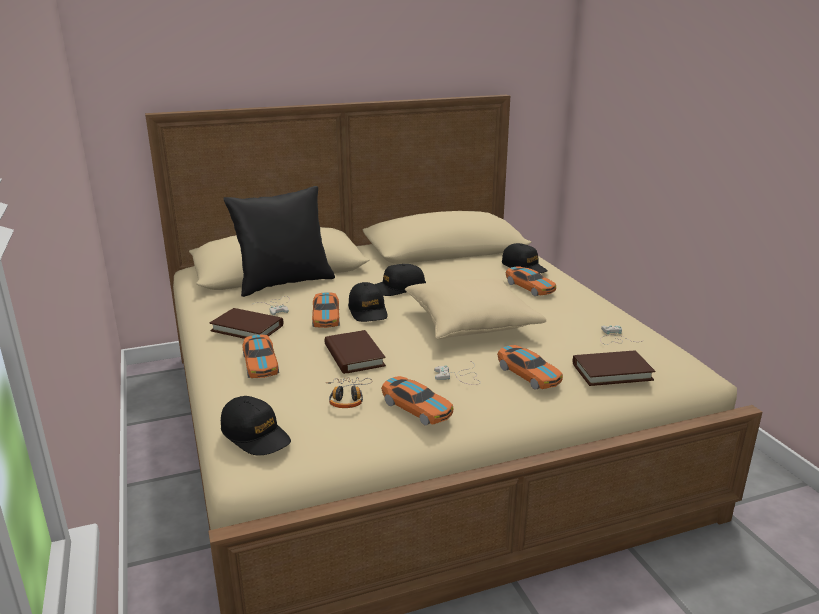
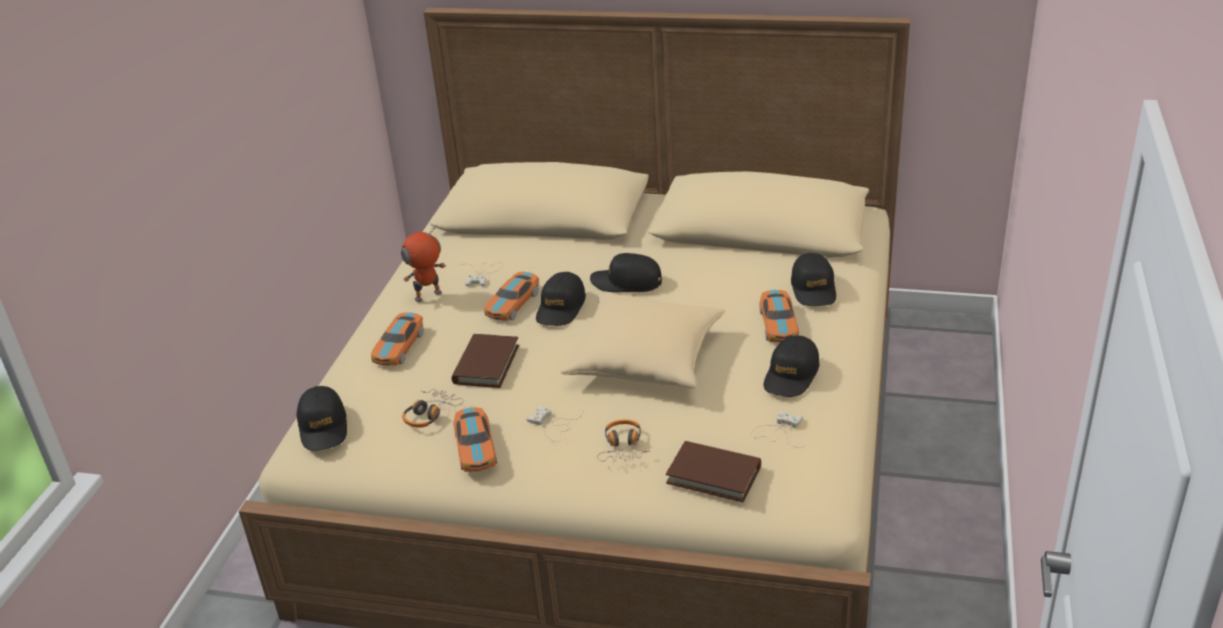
camera: 35 degrees right, 10 degrees up
(247, 328) = (428, 297): brown book -> toy robot
(284, 283) = (522, 241): black pillow -> none
(528, 374) = (623, 447): toy car -> headphones
(577, 309) = (791, 375): none -> black cap

